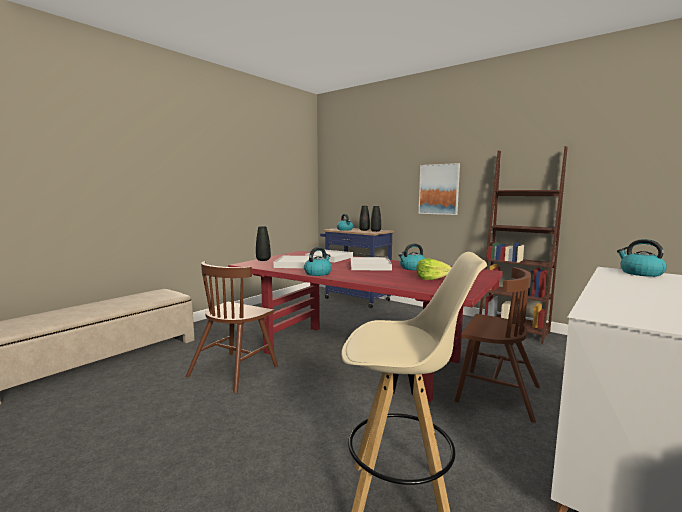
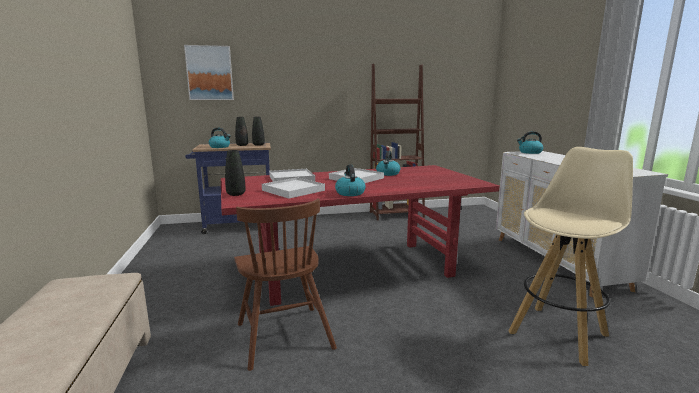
camera: 50 degrees left, 5 degrees up
(431, 279) = (430, 178): lettuce -> none
(439, 189) = (317, 97): picture -> picture (209, 73)
(492, 392) = (464, 255): brown chair -> none

